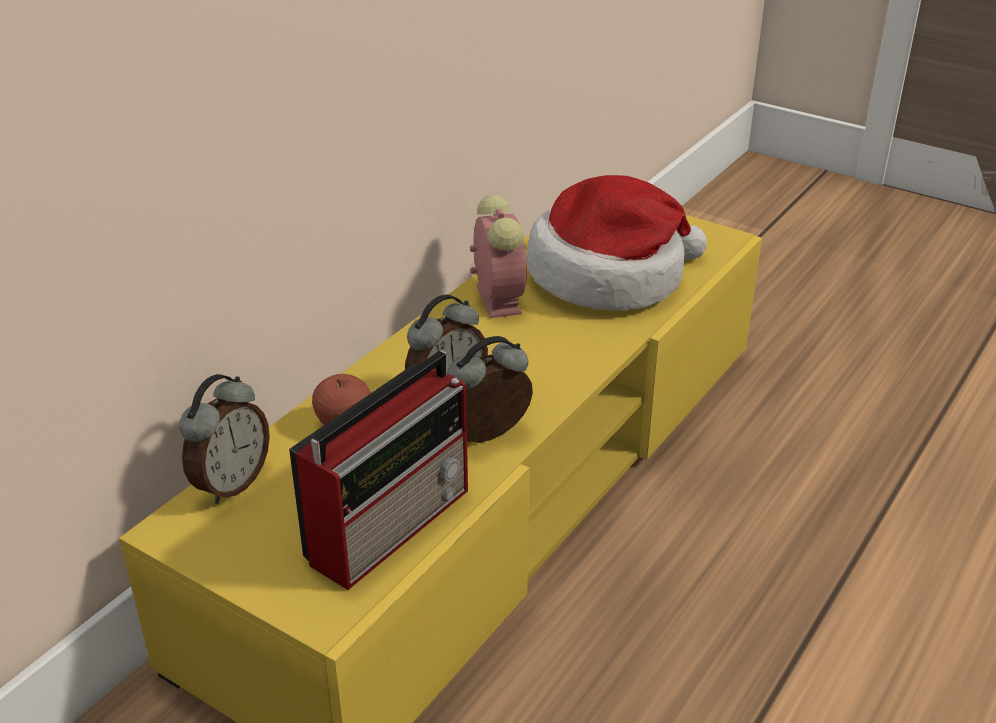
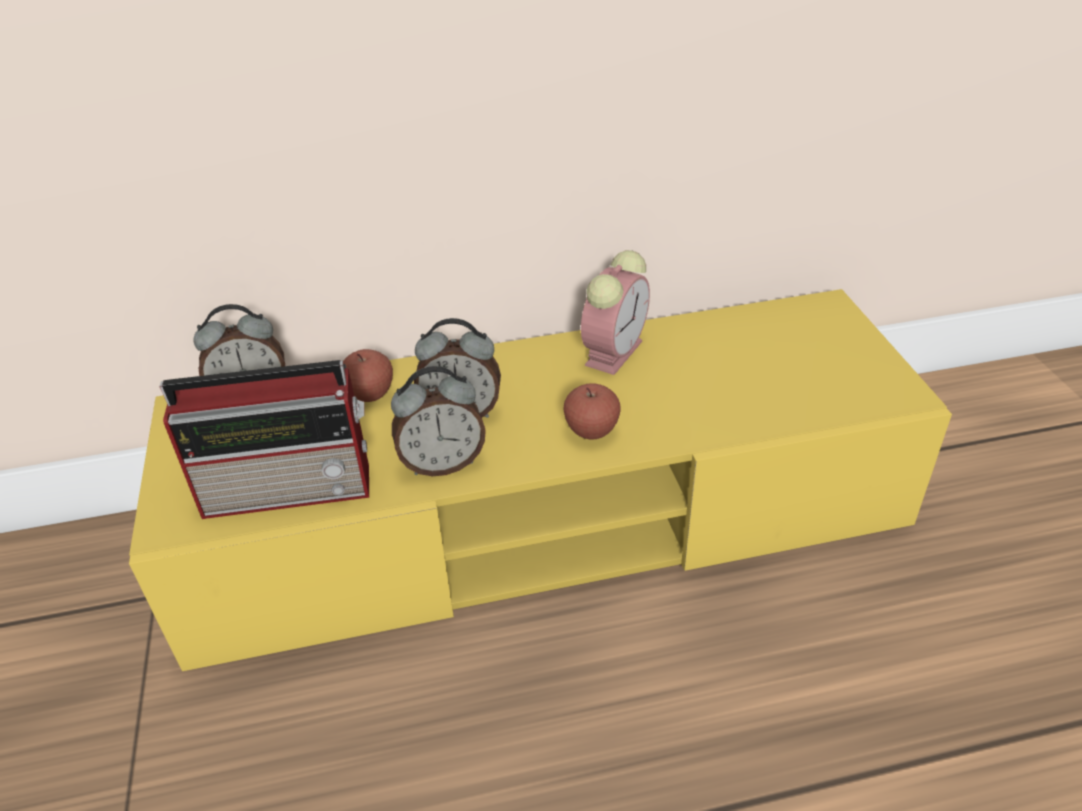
camera: 45 degrees right, 5 degrees up
(488, 437) = (442, 464): alarm clock -> alarm clock turned 150 degrees clockwise
(563, 358) = (591, 431): none -> apple
(609, 276) = (737, 378): hat -> none

